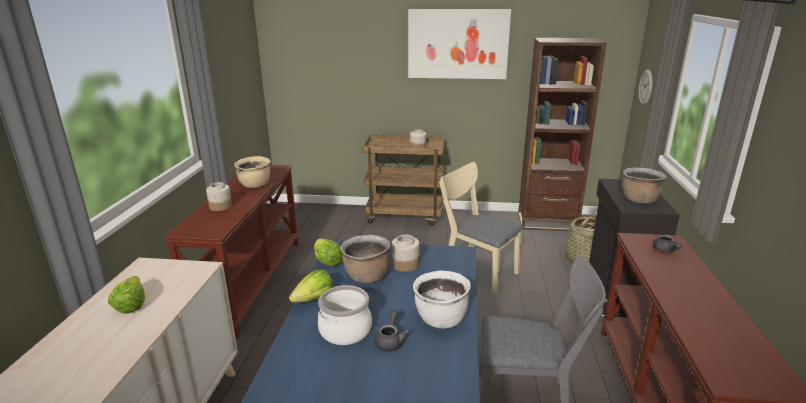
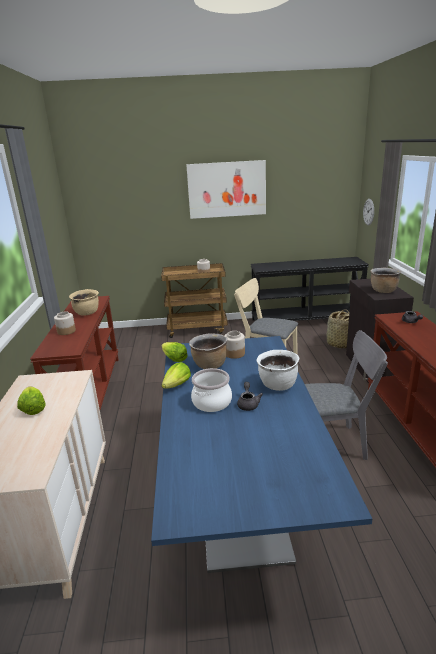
camera: 10 degrees left, 0 degrees up
(547, 222) = (306, 320): brown bookcase -> black console table

